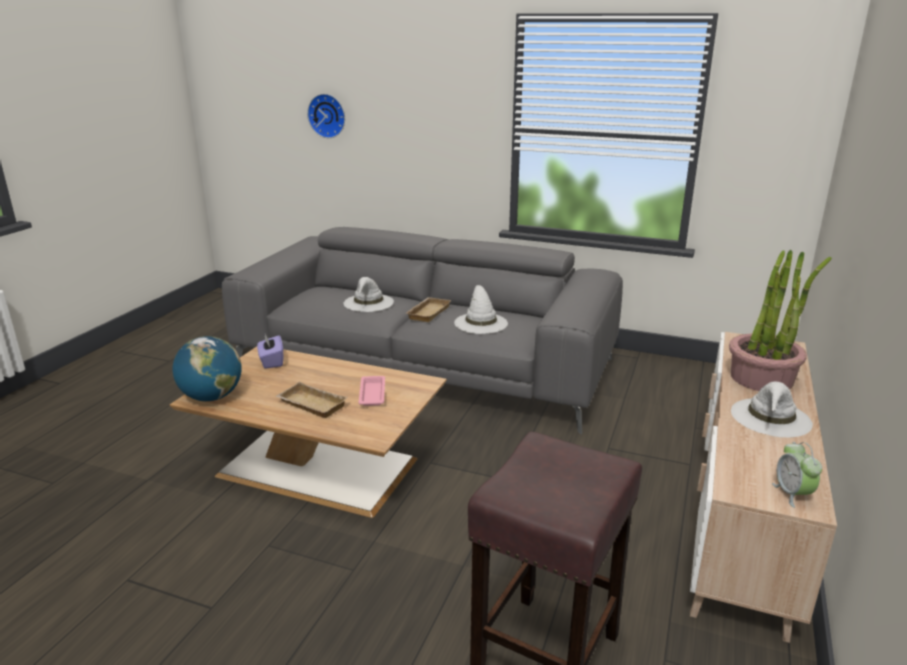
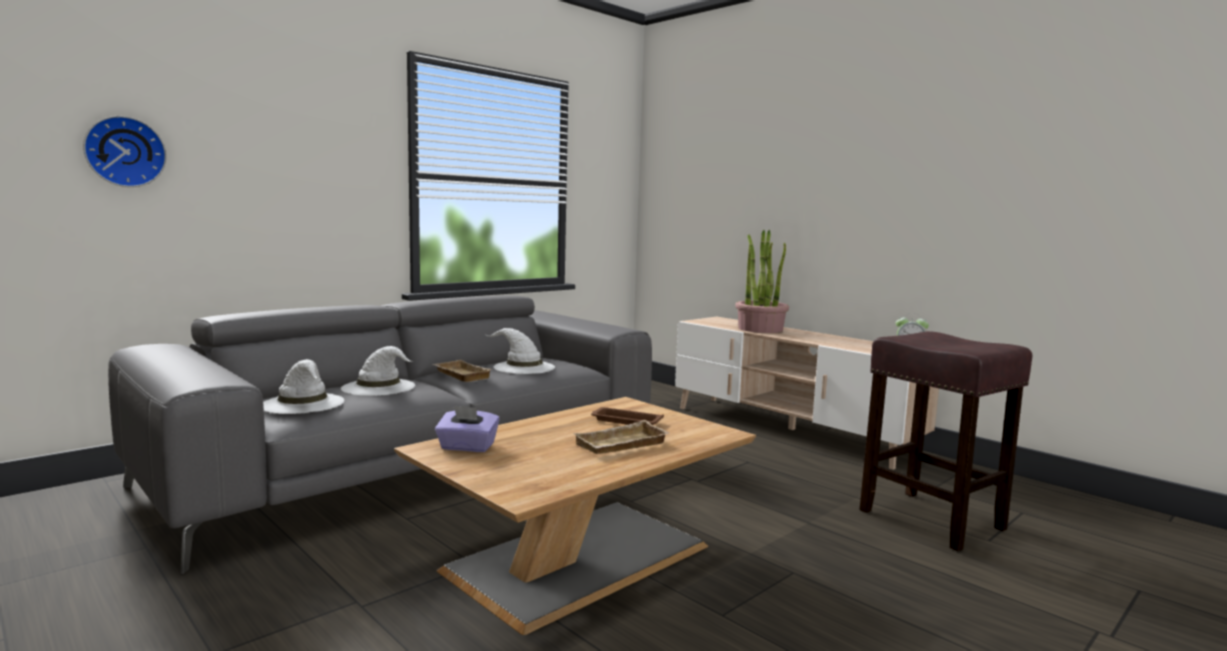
camera: 65 degrees left, 15 degrees down
(211, 397) = (531, 487): globe -> none
(372, 393) = (625, 421): pink tray -> brown tray
(771, 418) = (816, 337): white hat -> white hat (303, 403)

